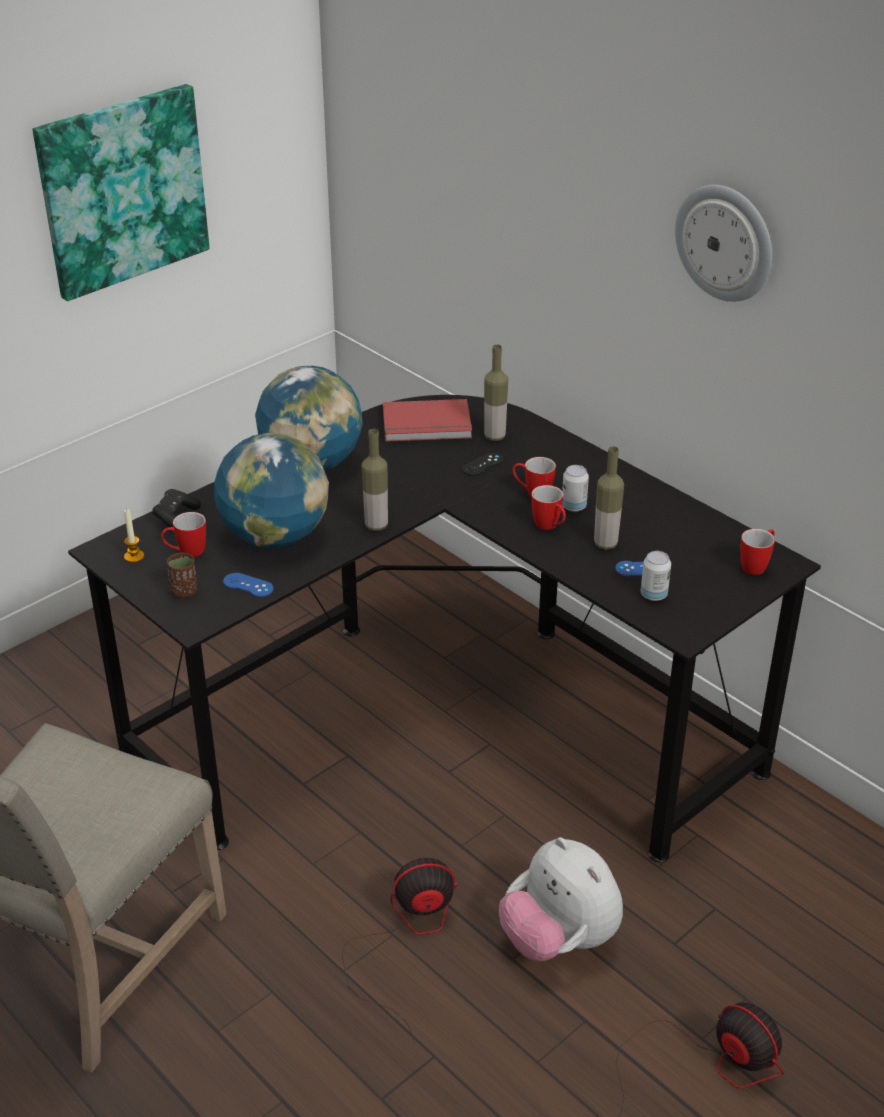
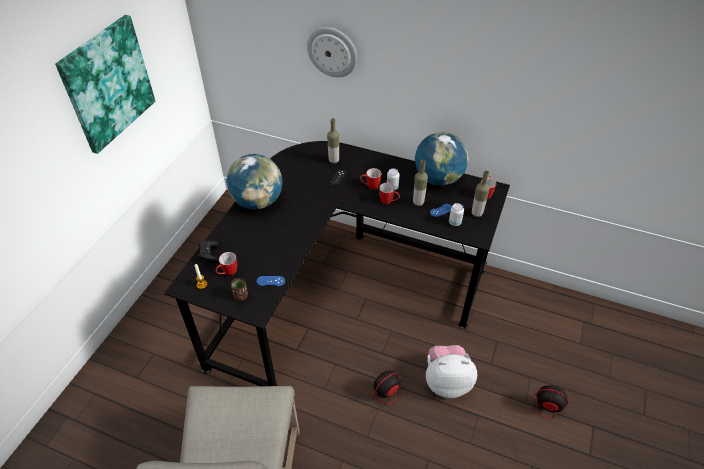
camera: 25 degrees left, 10 degrees up
(275, 536) = (266, 248): globe -> globe (438, 178)
(376, 525) = (310, 226): bottle -> bottle (477, 213)
(427, 425) = (299, 164): red book -> none
(559, 939) = (446, 381): plush toy -> plush toy turned 150 degrees clockwise
(725, 242) = (452, 48): wall clock -> wall clock (332, 52)

